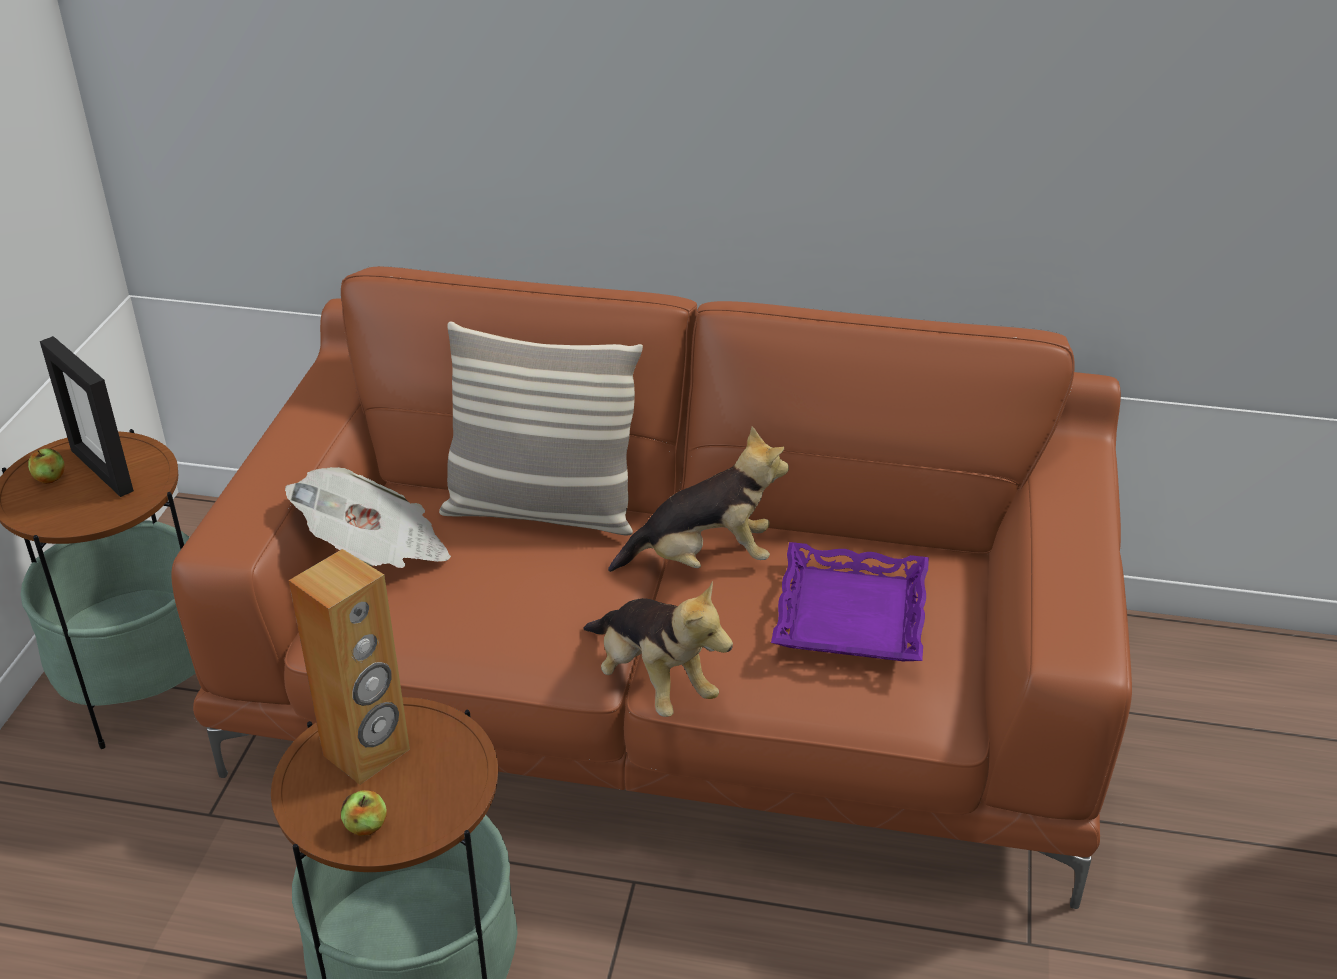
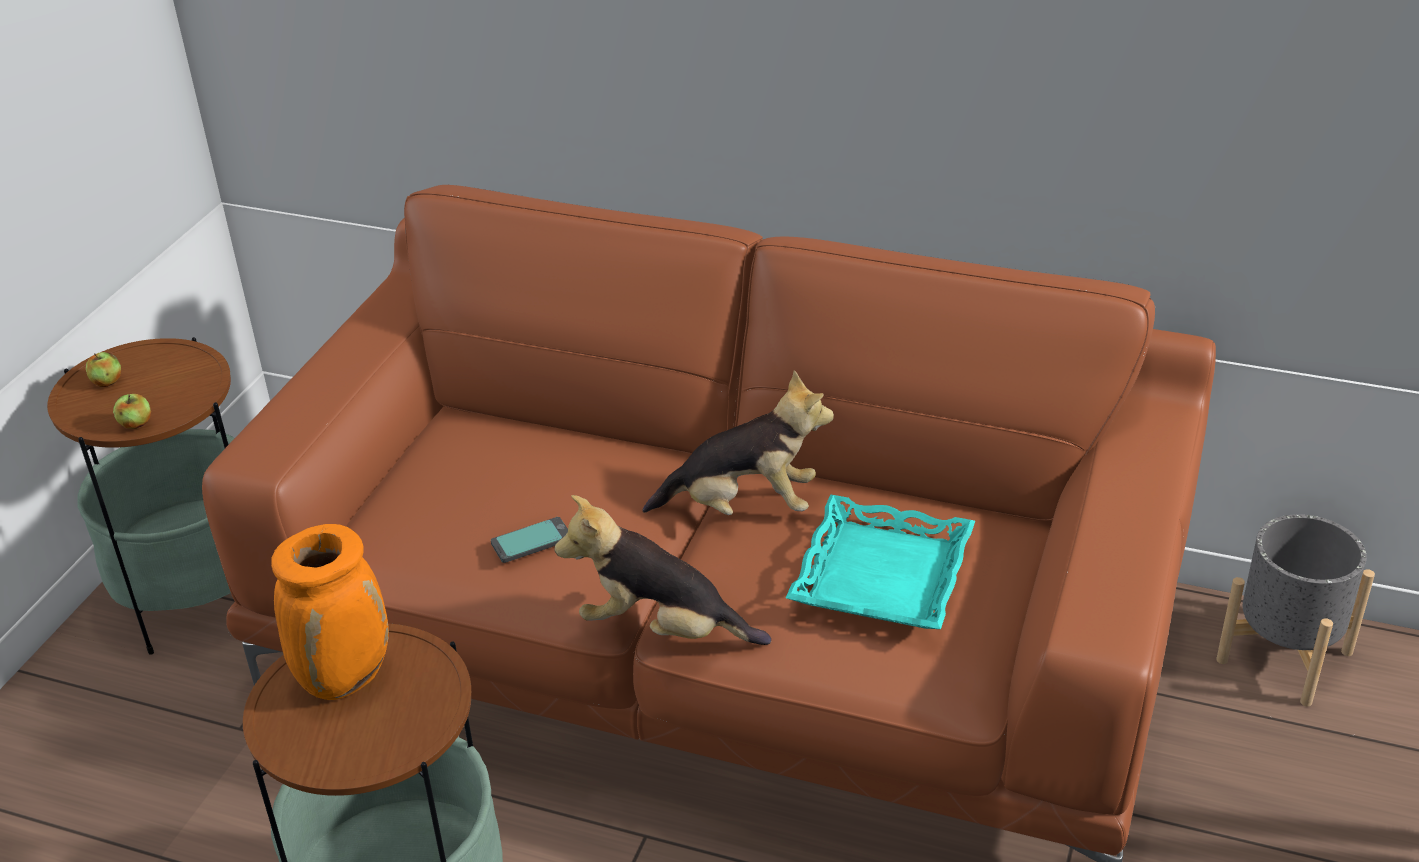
camera: 10 degrees right, 0 degrees up
(104, 469) = (159, 376): picture frame -> none
(366, 826) = (327, 749): apple -> apple (136, 424)
(367, 753) = (346, 676): brown speaker -> orange vase
(376, 551) = (412, 475): newspaper -> none
(508, 606) = (531, 541): none -> phone
(541, 511) = (587, 446): pillow -> none
(652, 682) = (662, 629): plush toy -> plush toy turned 135 degrees clockwise
(852, 614) = (883, 575): purple tray -> turquoise tray
(1179, 662) = (1283, 656): none -> grey planter

